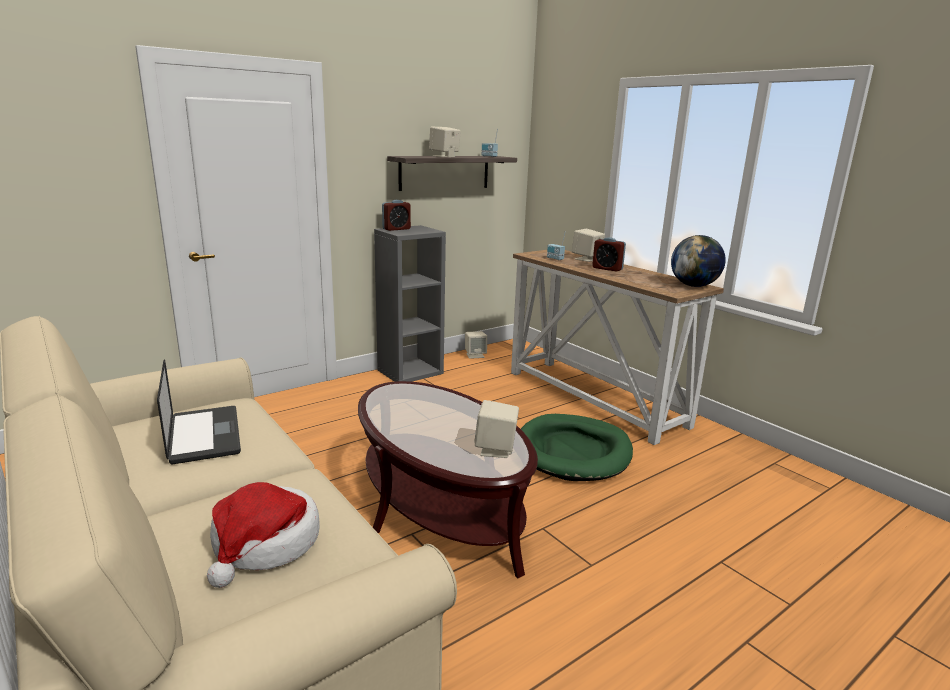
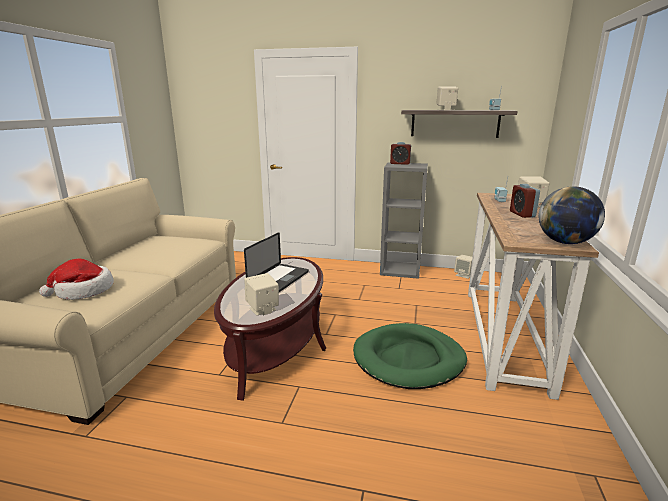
camera: 50 degrees right, 0 degrees up
(204, 435) = (166, 248): laptop -> laptop (279, 279)

